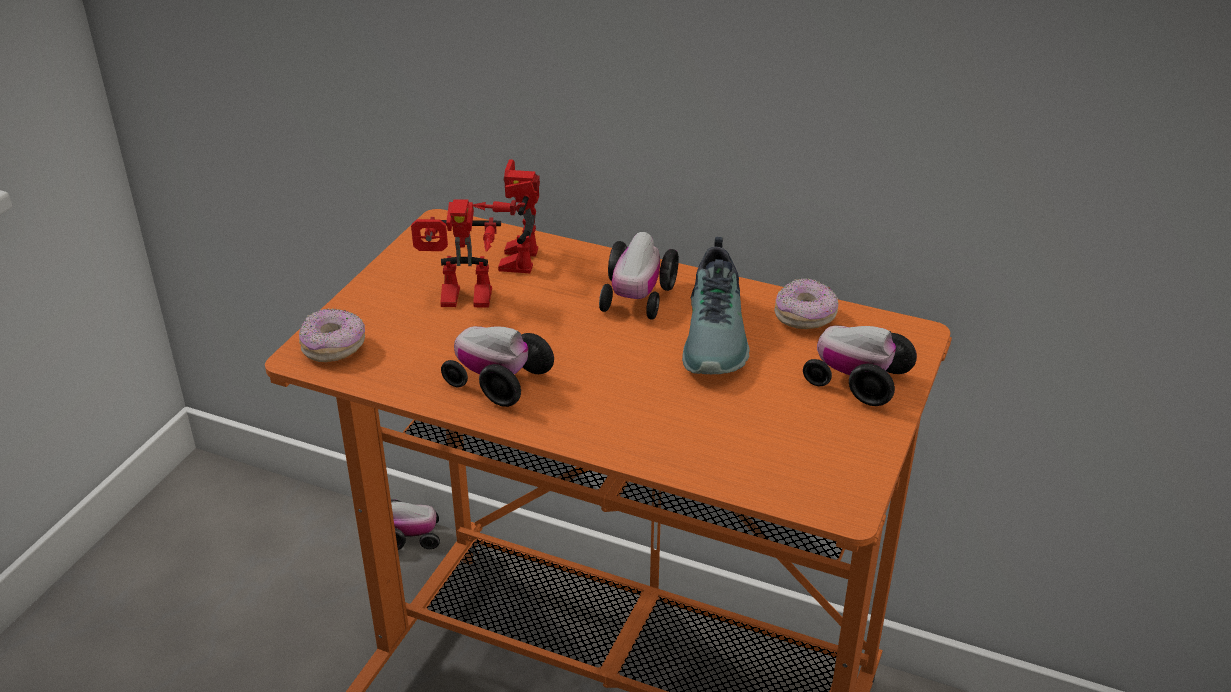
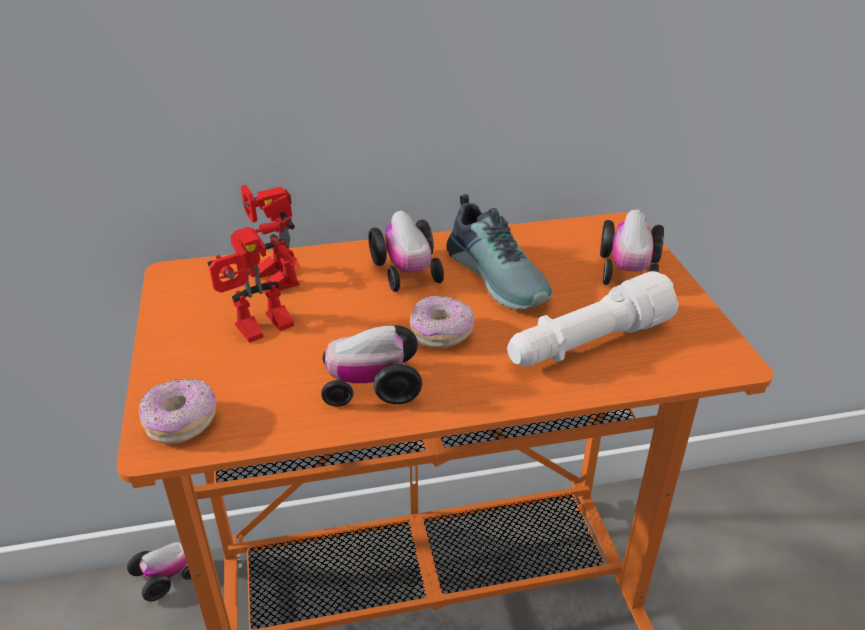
camera: 35 degrees left, 0 degrees up
(721, 430) = (587, 344): none -> white flashlight
(805, 317) = (542, 240): donut -> donut (441, 334)
(856, 381) = (628, 269): toy car -> toy car turned 75 degrees counterclockwise

